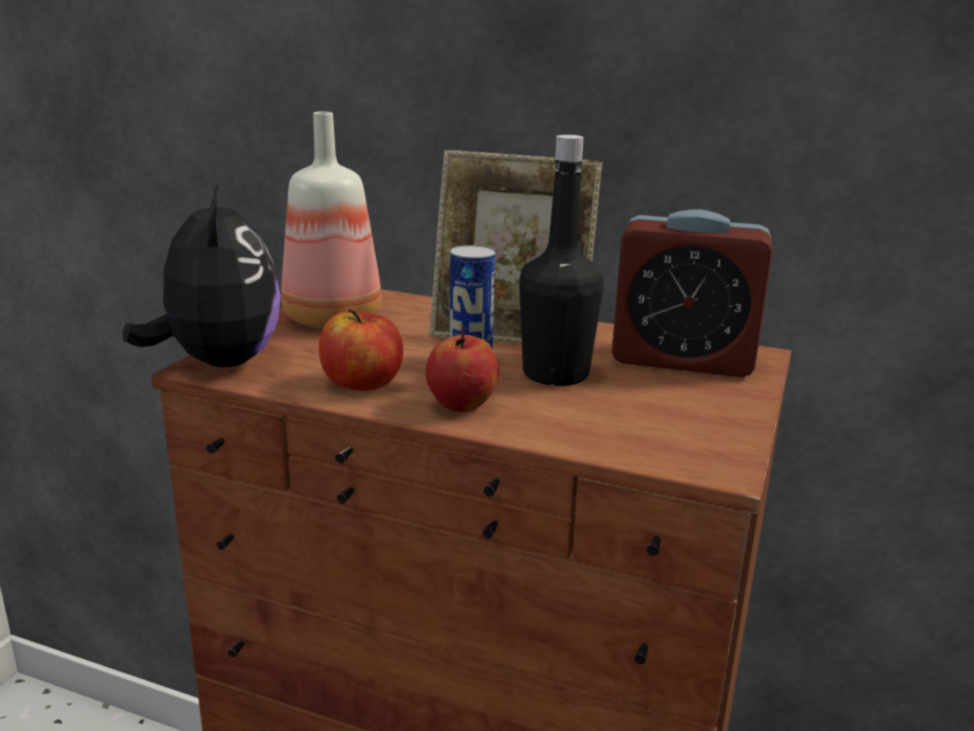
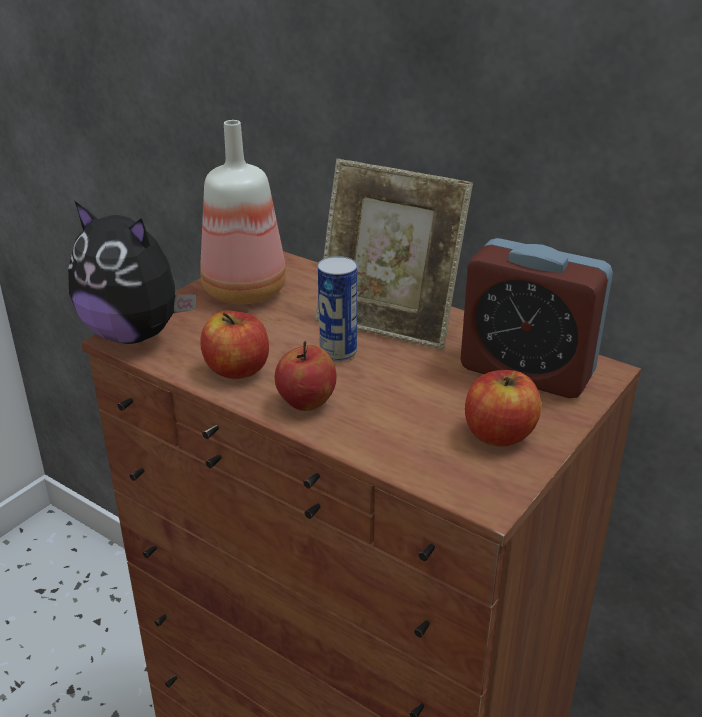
camera: 15 degrees right, 10 degrees up
(218, 362) = (135, 334): plush toy -> plush toy turned 120 degrees clockwise
(555, 374) = (403, 376): black bottle -> none
(691, 412) = (499, 434): none -> apple

